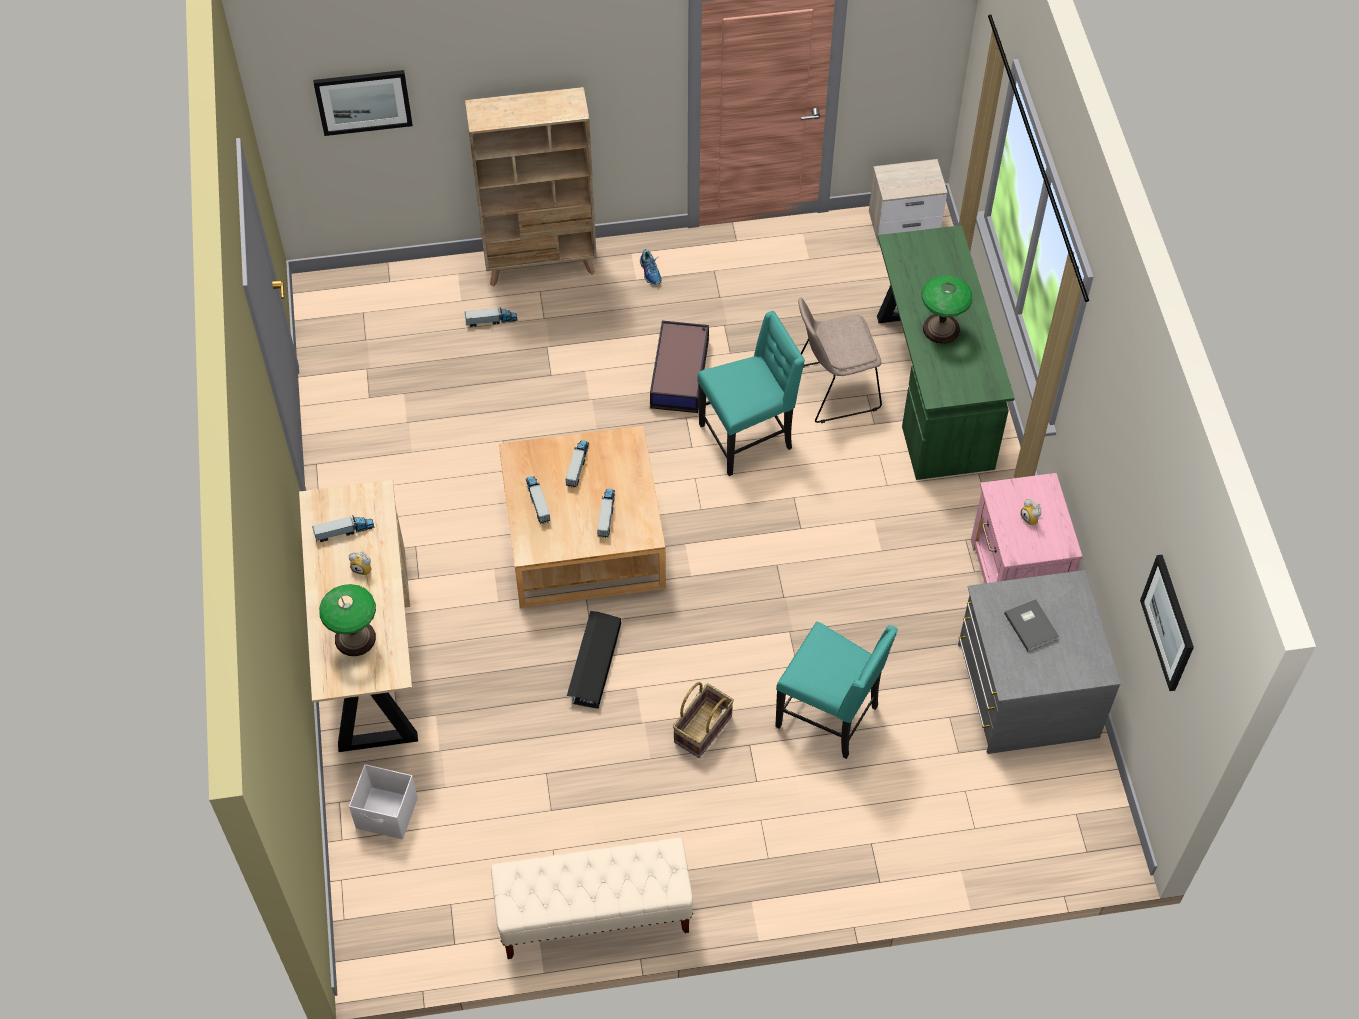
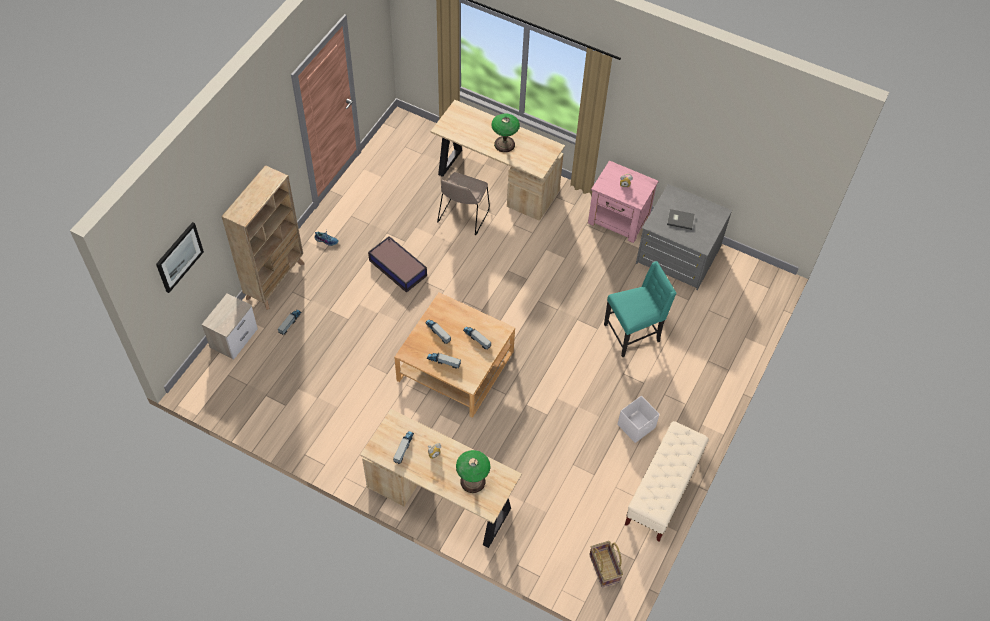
camera: 55 degrees left, 0 degrees up
(387, 814) = (541, 546): white storage box -> white storage box (636, 426)
(594, 663) = (529, 406): black storage box -> none
(703, 730) = (601, 386): basket -> basket (605, 568)
(748, 437) = (459, 266): turquoise chair -> none
(905, 225) = (398, 130): nightstand -> nightstand (234, 338)
(932, 387) = (496, 181): green desk -> beige desk
(1168, 622) = (764, 157): picture -> none

